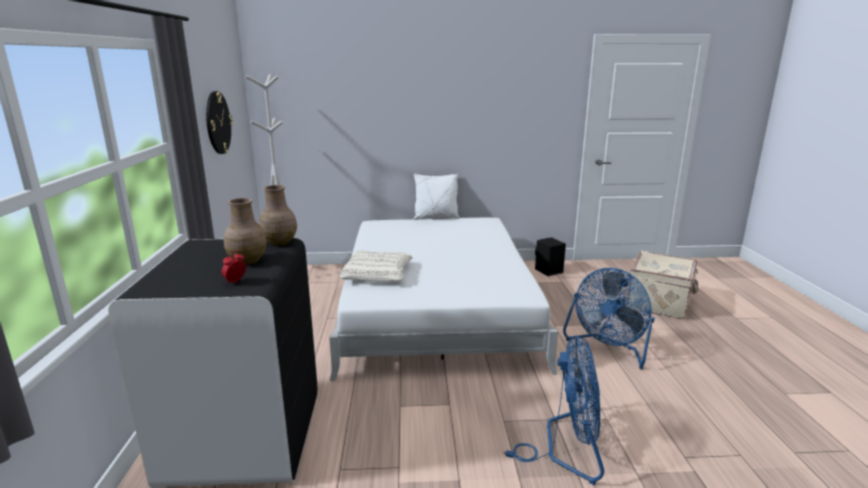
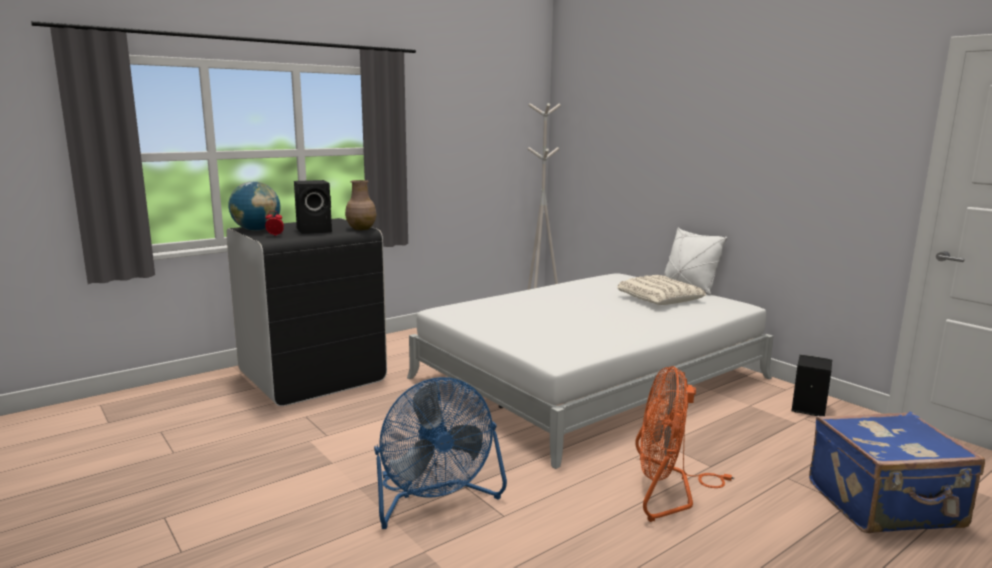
camera: 55 degrees right, 5 degrees down
(177, 286) = (256, 230): none -> globe
(217, 123) = (472, 143): wall clock -> none
(247, 261) = (315, 230): brown vase -> black speaker
(377, 274) = (500, 304): beige pillow -> beige pillow (660, 299)
(607, 346) = (669, 487): blue fan -> orange fan
(660, 303) = (886, 506): beige suitcase -> blue suitcase

